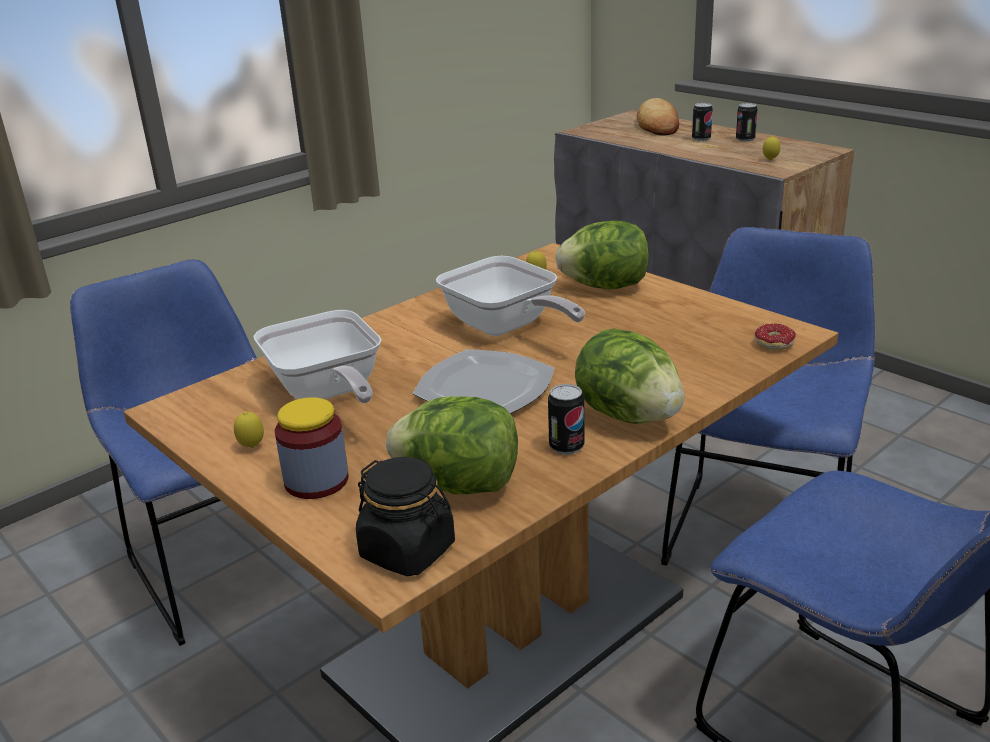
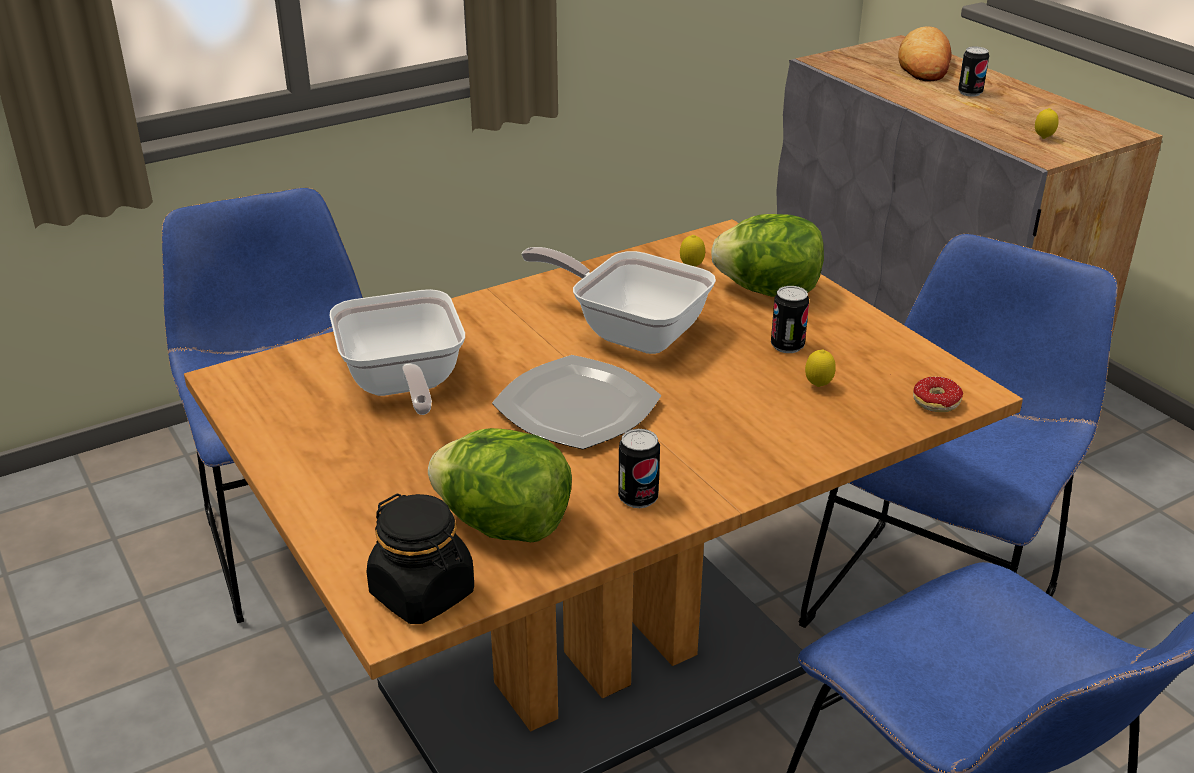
camera: 10 degrees right, 5 degrees up
(252, 447) = (302, 441): lemon -> lemon (818, 386)
(316, 481) = (356, 493): jar -> none
(506, 328) = (630, 331): frying pan -> frying pan turned 150 degrees clockwise
(628, 415) = (723, 470): lettuce -> none
(745, 139) = (1026, 101): can -> can (787, 346)

